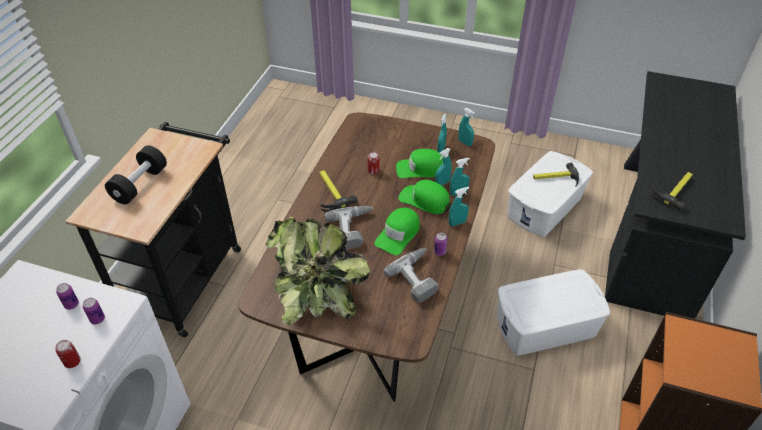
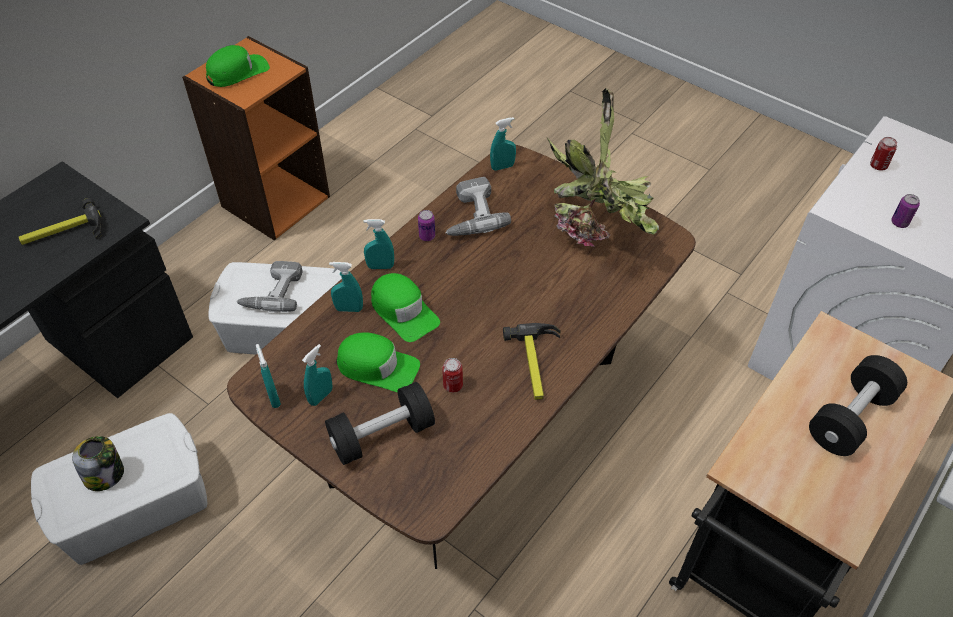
camera: 160 degrees left, 5 degrees up
(97, 319) = (862, 199): can -> none
(353, 230) = (524, 295): power drill -> power drill (272, 292)
(398, 142) = (382, 435): none -> black dumbbell
(398, 234) = (466, 272): green cap -> green cap (237, 72)
(442, 183) = (361, 331): turquoise spray bottle -> turquoise spray bottle (502, 167)
(555, 178) = (105, 474): hammer -> jar

